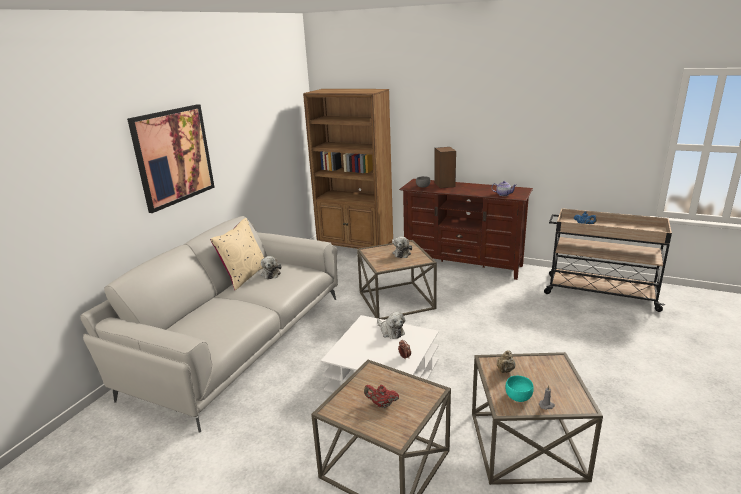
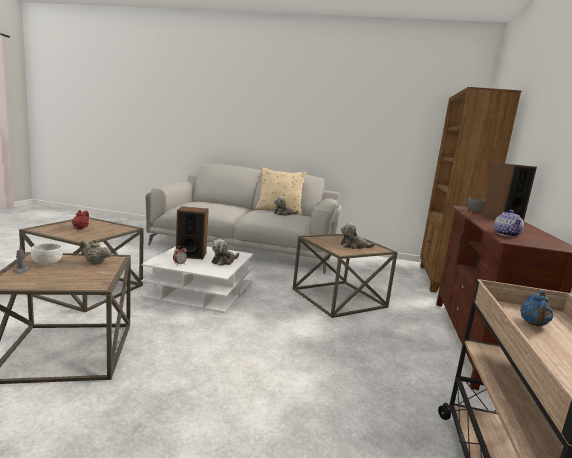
camera: 75 degrees right, 10 degrees down
(173, 156) = (284, 113): picture -> none
(372, 352) = (191, 255): none -> speaker
(518, 397) = (47, 262): turquoise bowl -> white bowl

